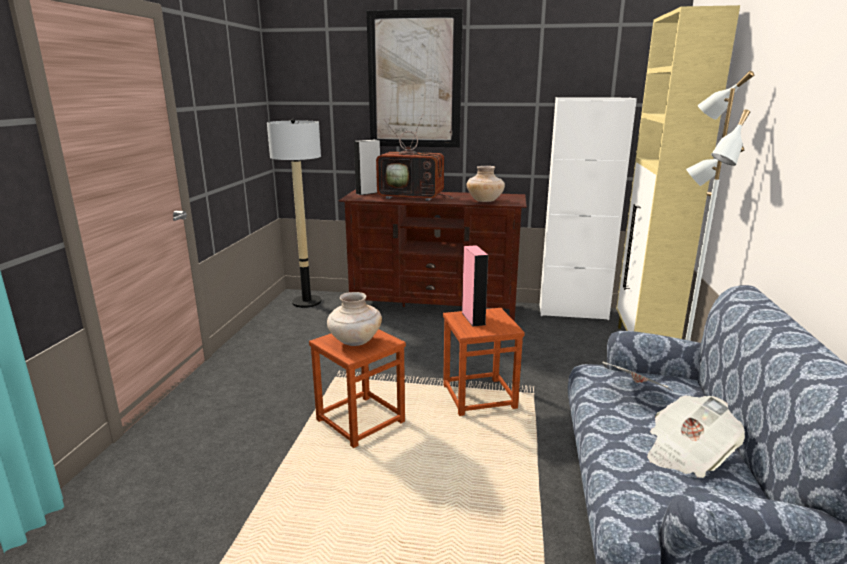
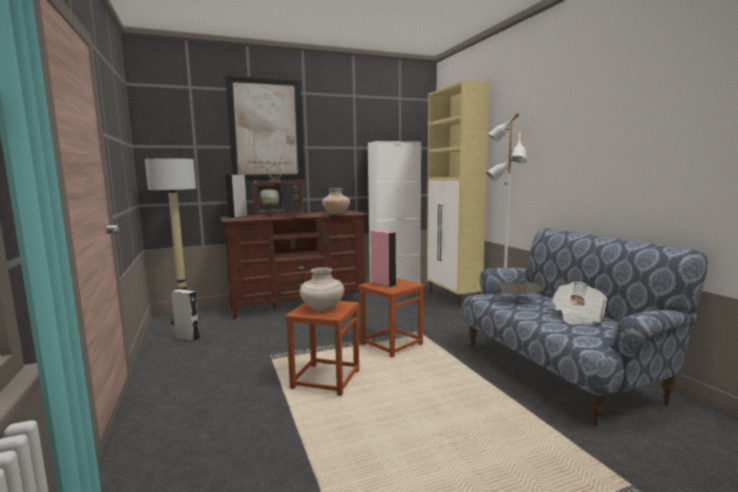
camera: 30 degrees left, 10 degrees down
(289, 326) = (188, 338): none -> grey speaker

